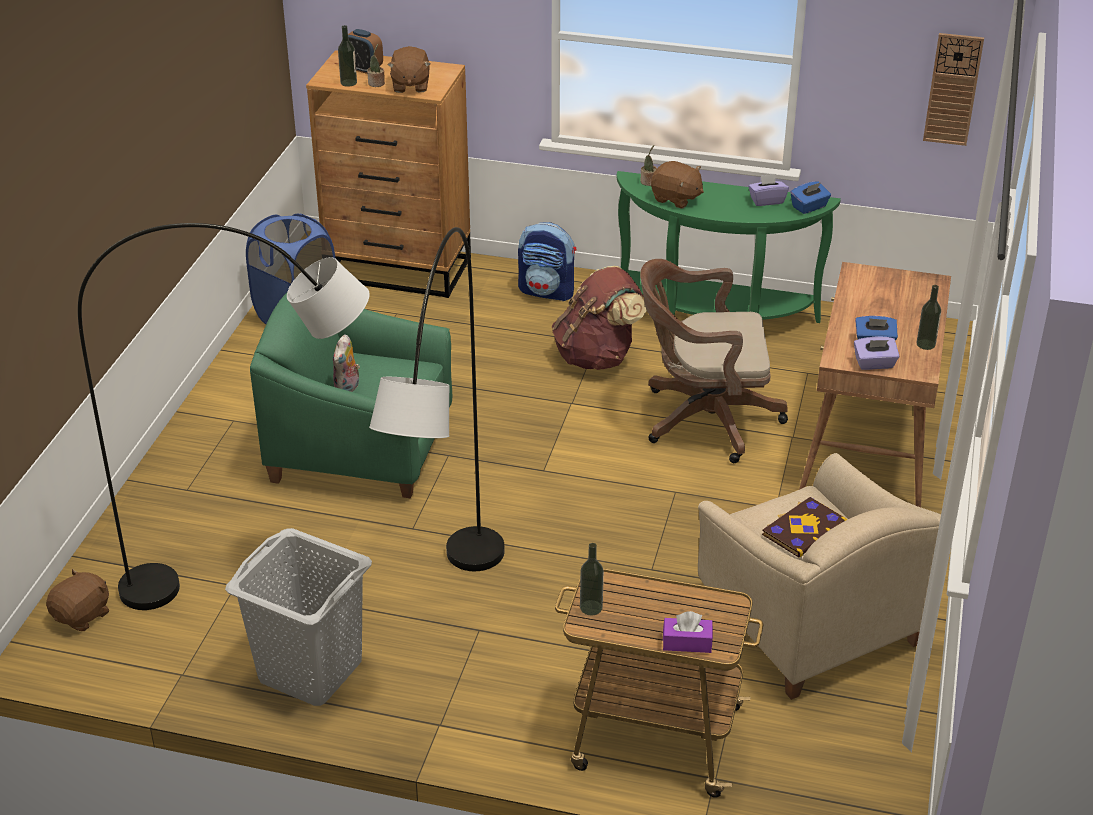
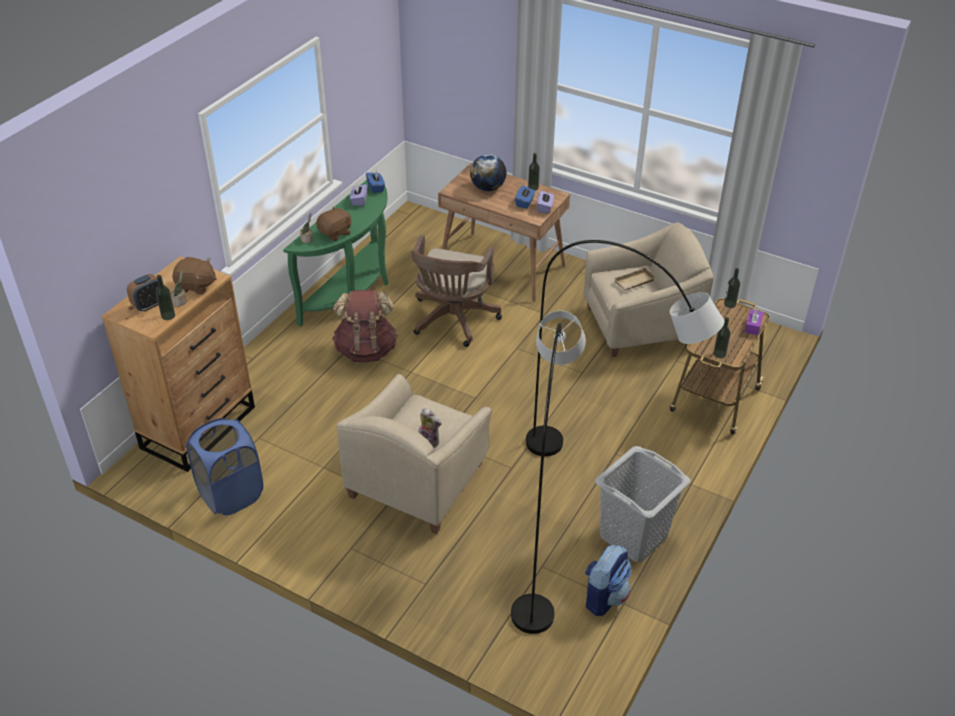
camera: 75 degrees left, 5 degrees up
(83, 615) = (550, 657): brown plush toy -> none
(361, 449) = (417, 481): green armchair -> beige armchair
(547, 291) = (276, 357): backpack -> backpack (604, 596)
(737, 609) = (729, 304): none -> bottle
(803, 528) = (634, 282): book -> beige tray
(890, 302) = (488, 188): none -> globe
(953, 89) = (381, 79): wall clock -> none

